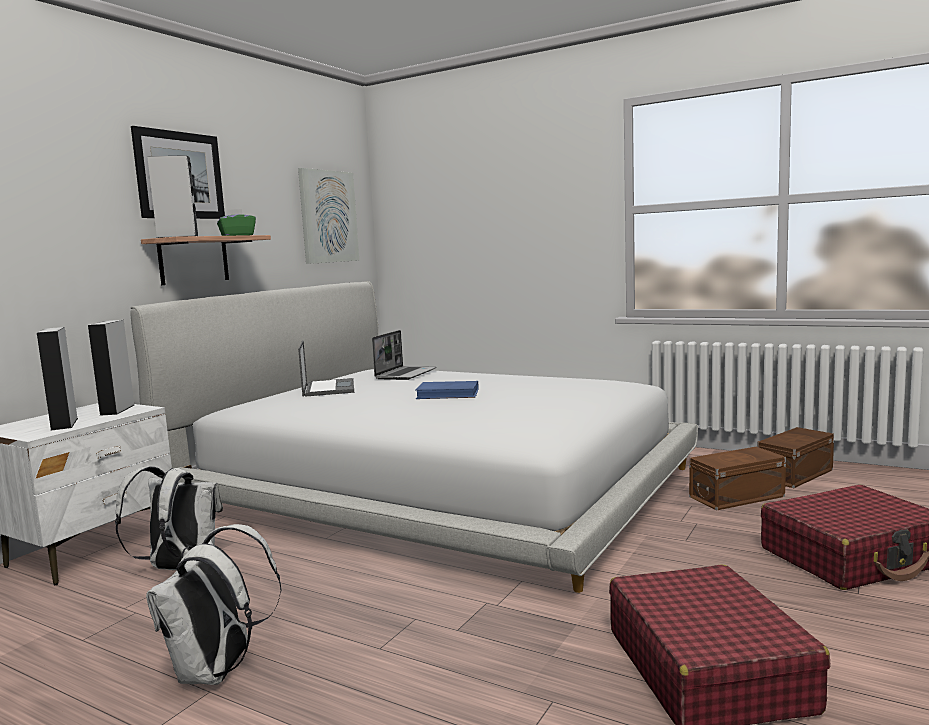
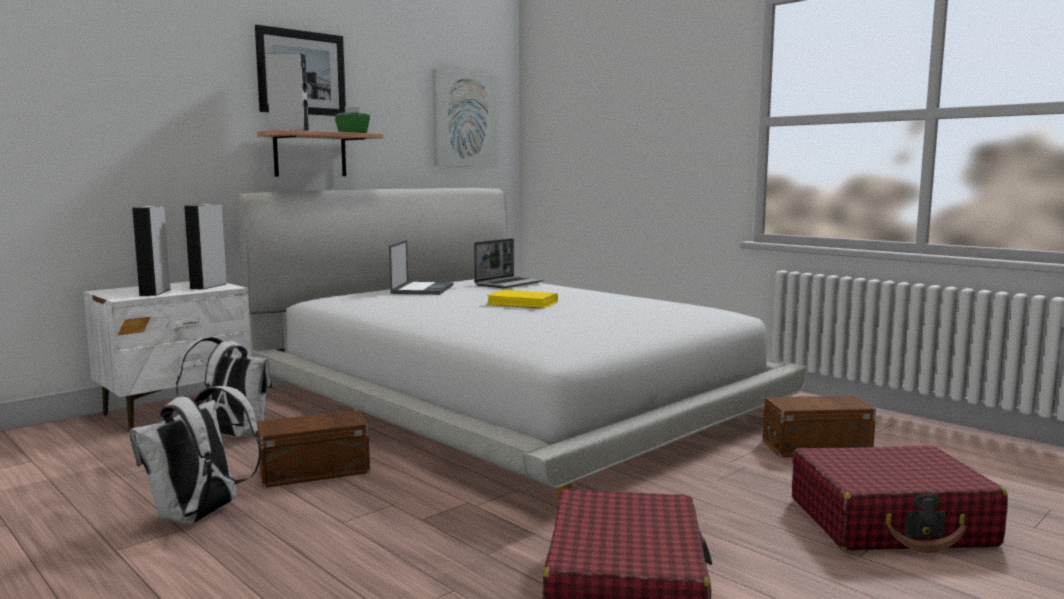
camera: 15 degrees right, 0 degrees up
(448, 394) = (523, 303): blue book -> yellow book
(796, 474) = (910, 435): brown storage box -> brown storage box (316, 471)

